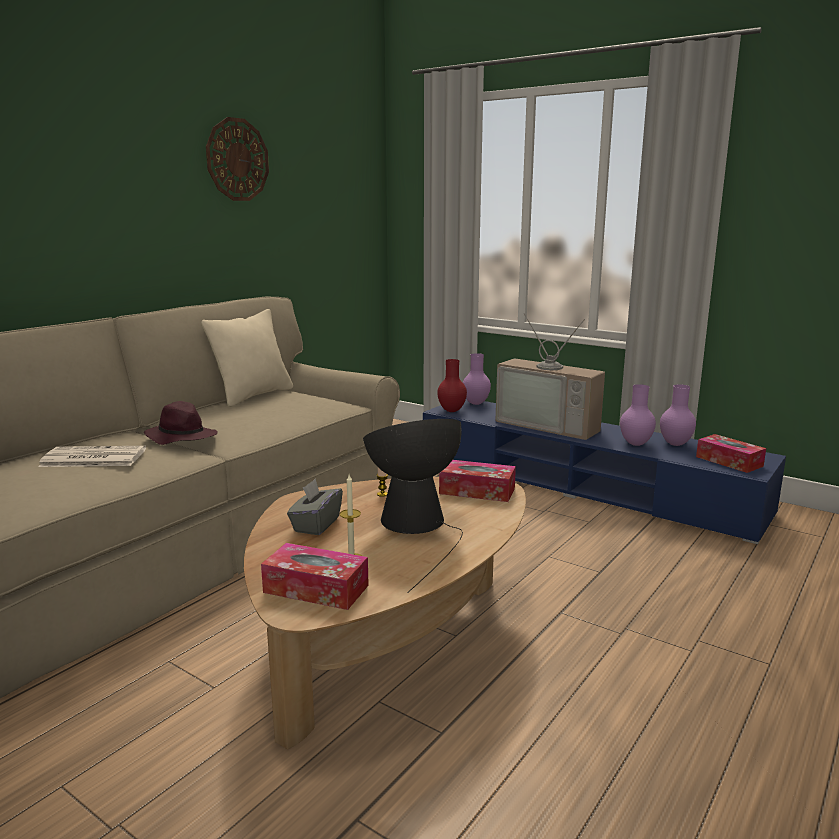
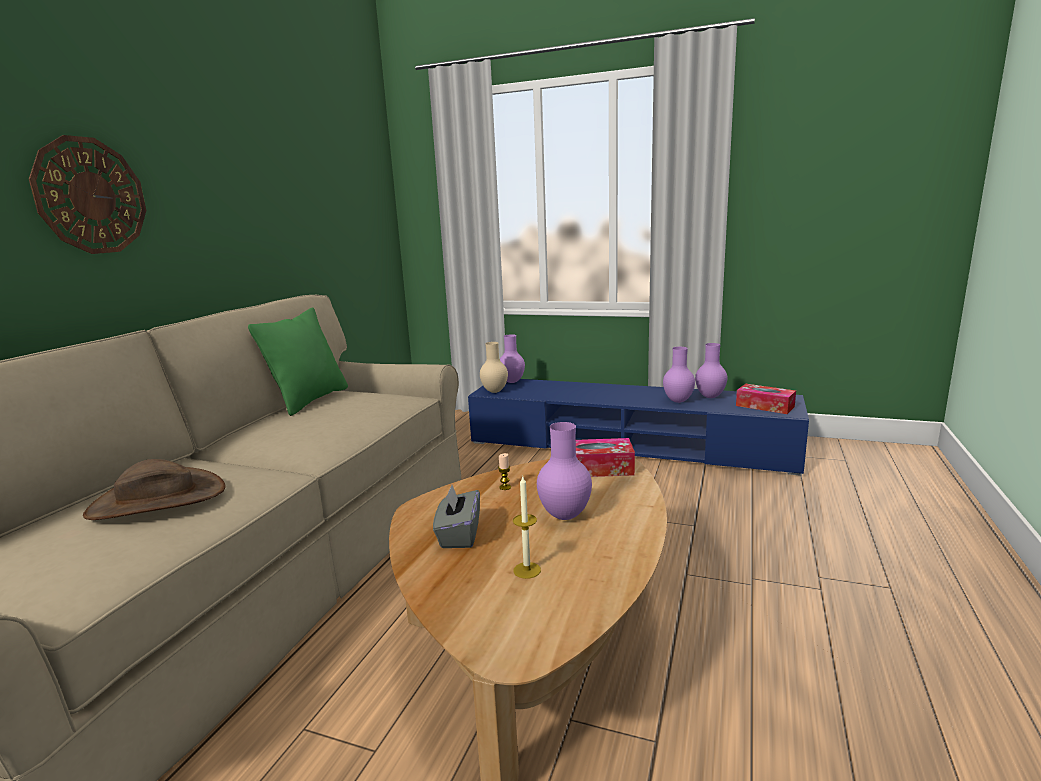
camera: 15 degrees left, 0 degrees up
(92, 458) = (157, 500): newspaper -> brown hat
(181, 437) = (254, 458): purple hat -> none
(237, 160) = (255, 151): wall clock -> wall clock (90, 196)
(253, 395) = (309, 400): beige pillow -> green pillow
(316, 589) = (514, 617): tissue box -> none
(416, 525) = (565, 516): table lamp -> purple vase
(452, 410) = (494, 391): red vase -> beige vase
(550, 425) = (593, 393): television -> none

